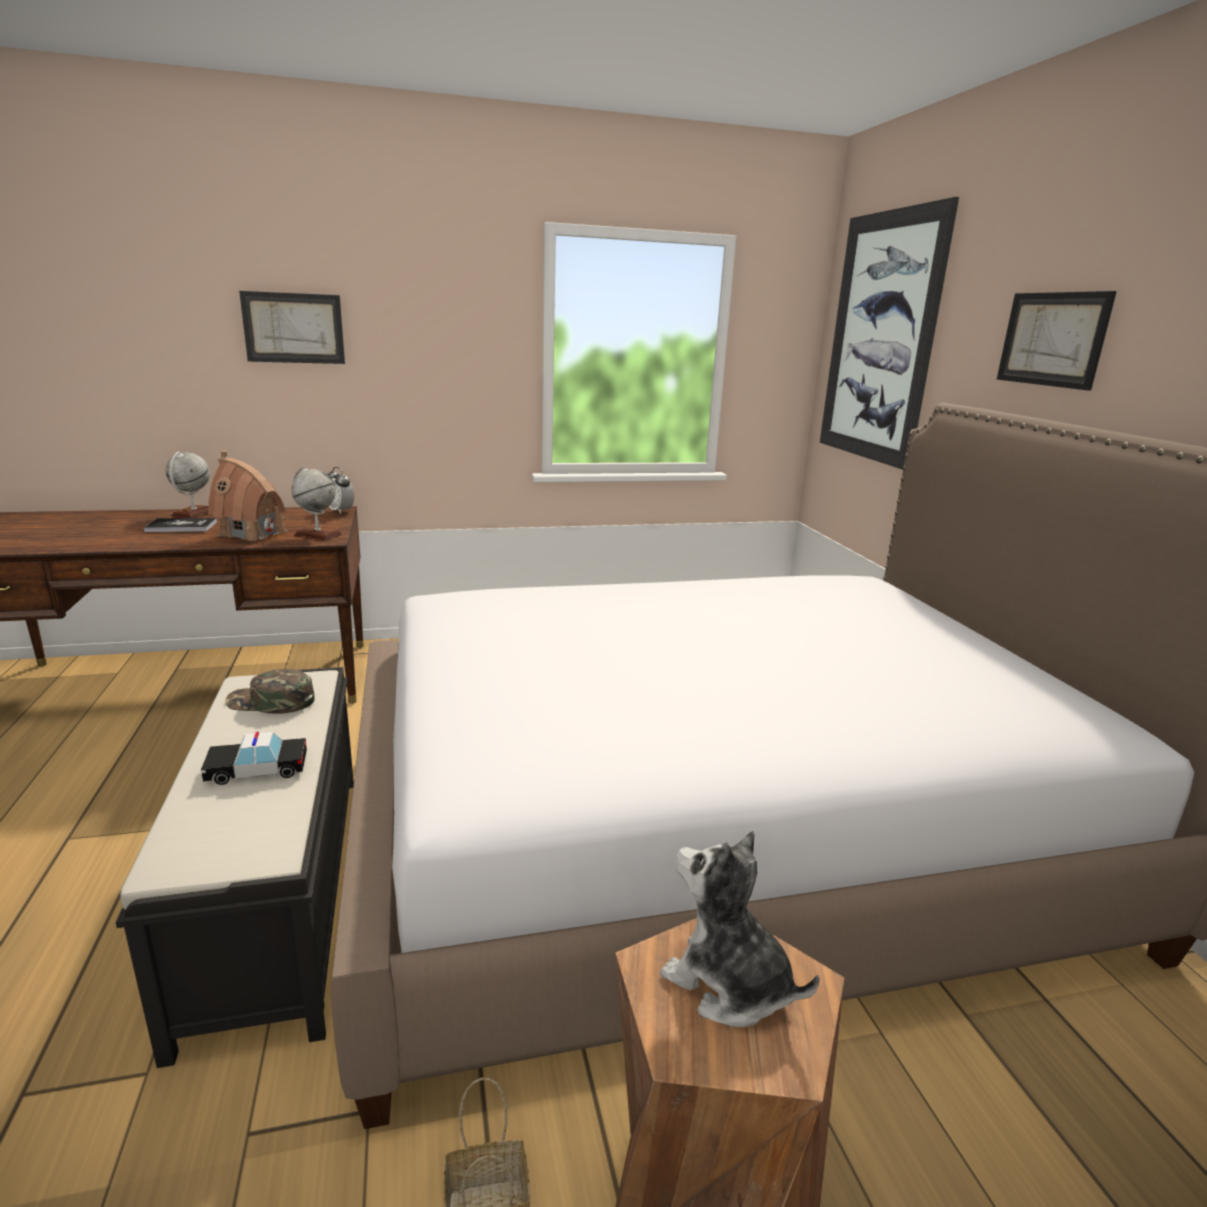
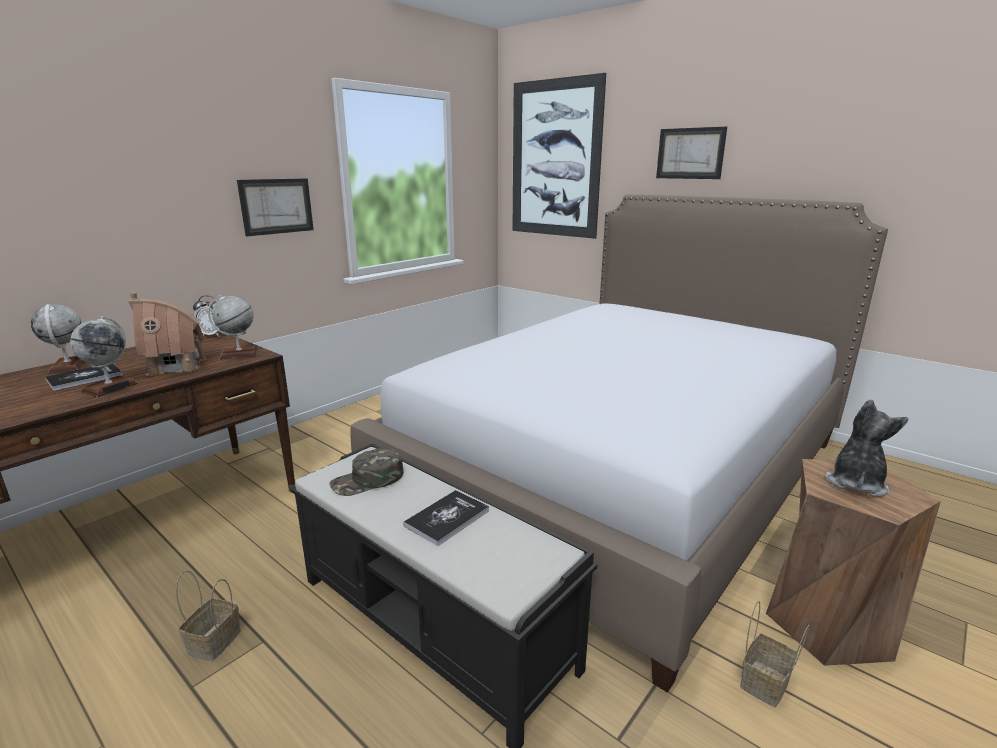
camera: 35 degrees left, 0 degrees up
(124, 811) = (214, 643): none -> basket
(176, 539) = (110, 387): none -> globe
(257, 769) = (447, 518): toy car -> book
(294, 328) = (136, 170): picture -> picture (276, 206)
(727, 984) = (855, 483): plush toy -> plush toy turned 120 degrees clockwise

